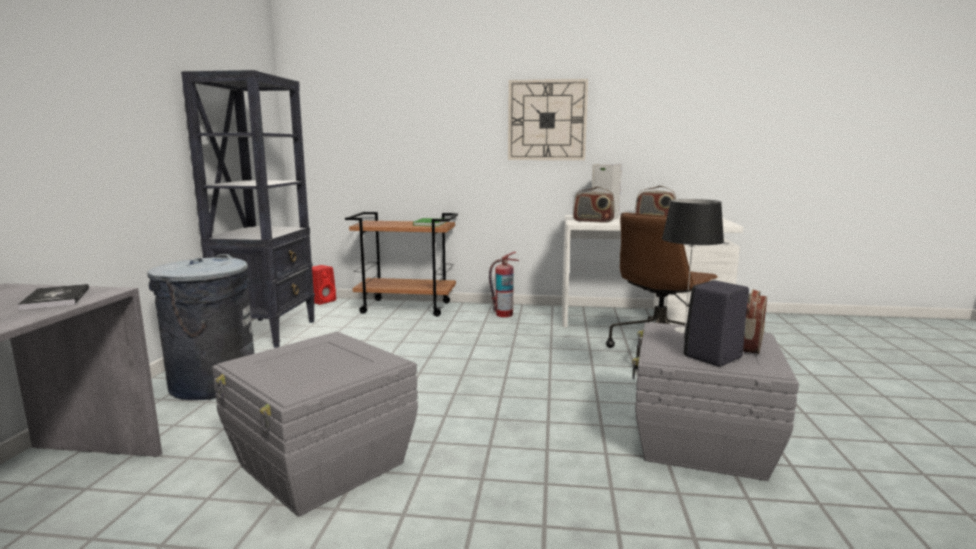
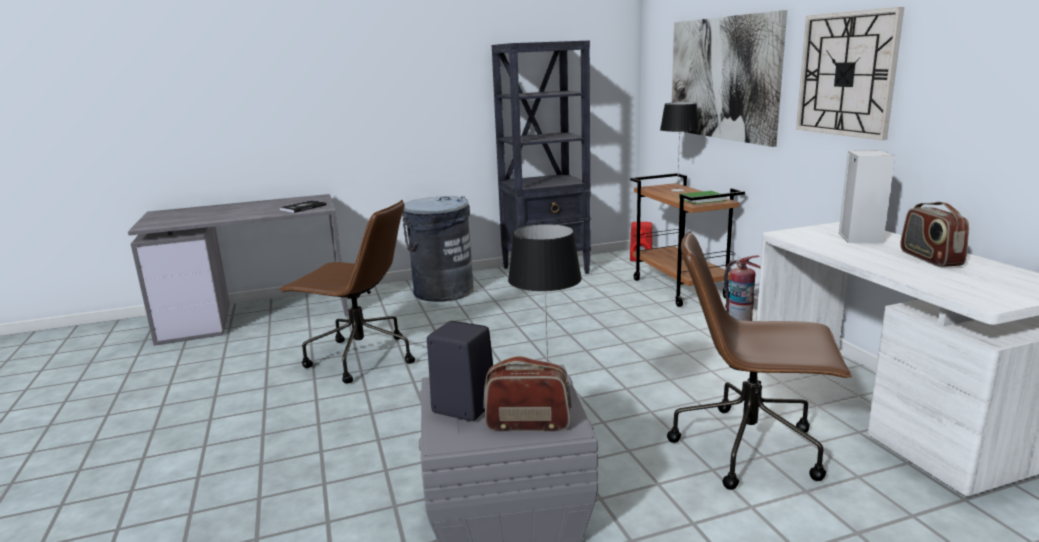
camera: 65 degrees right, 5 degrees up
(322, 466) = (359, 358): grey storage box -> brown office chair
(389, 223) = (677, 190): none -> table lamp
(414, 126) = (722, 78): none -> picture
(593, 221) = (817, 237): radio -> none

